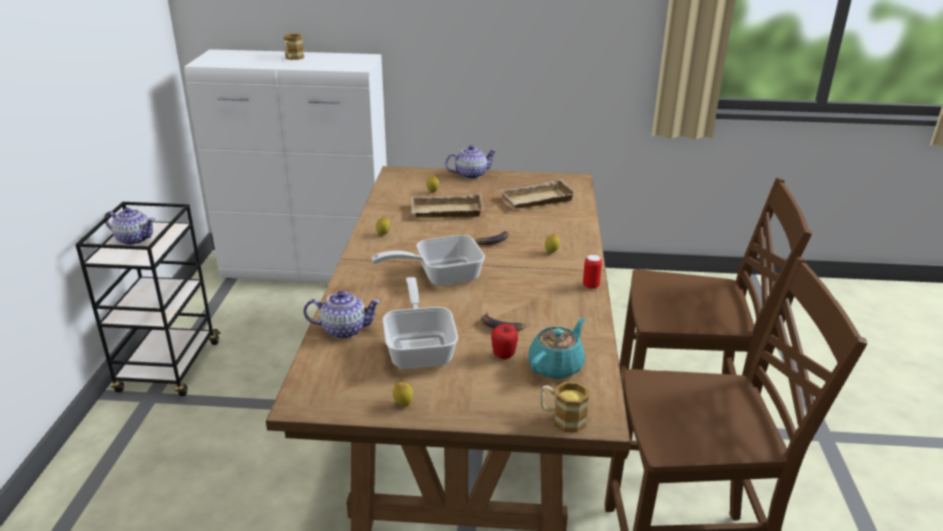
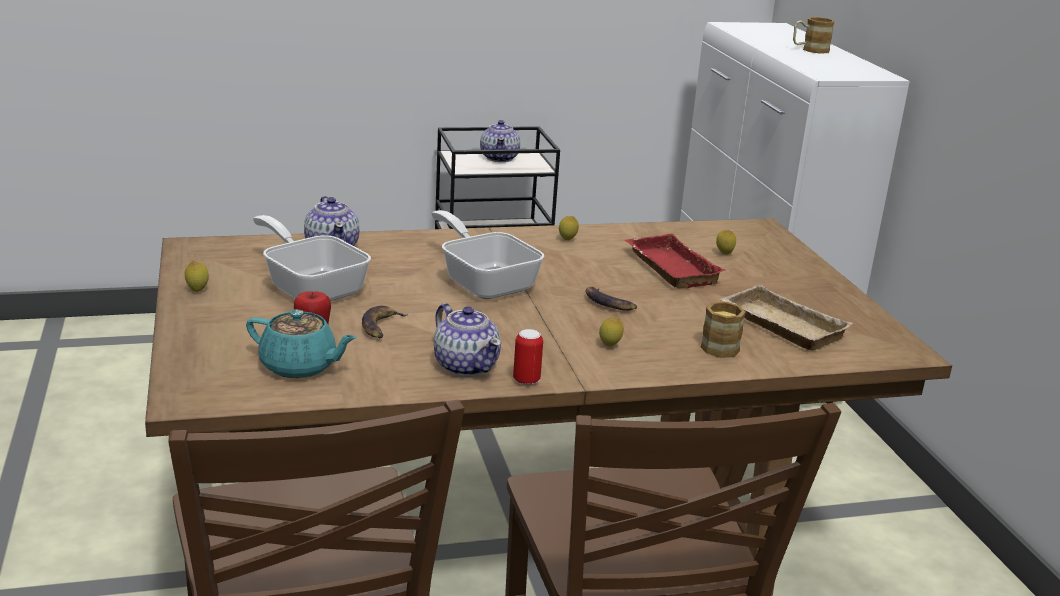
camera: 70 degrees right, 5 degrees down
(420, 348) = (311, 287): frying pan -> frying pan turned 105 degrees counterclockwise
(446, 212) = (668, 268): beige tray -> red tray
(470, 174) = (816, 272): teapot -> teapot (466, 365)
(562, 419) = (185, 376): mug -> mug (719, 345)

